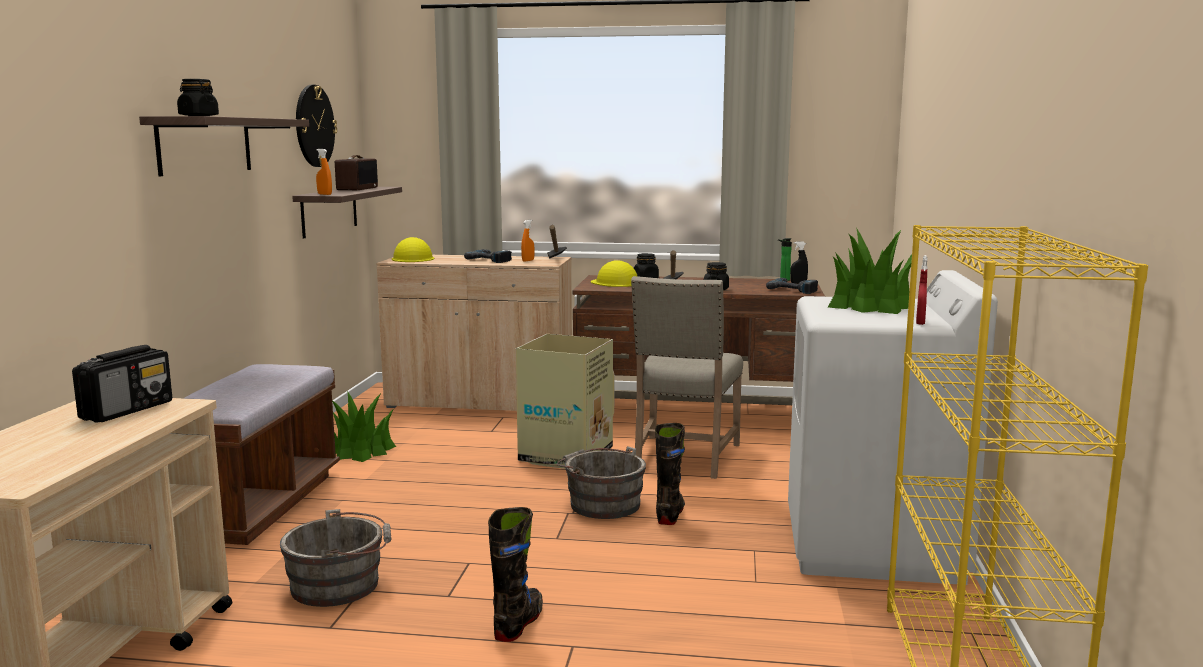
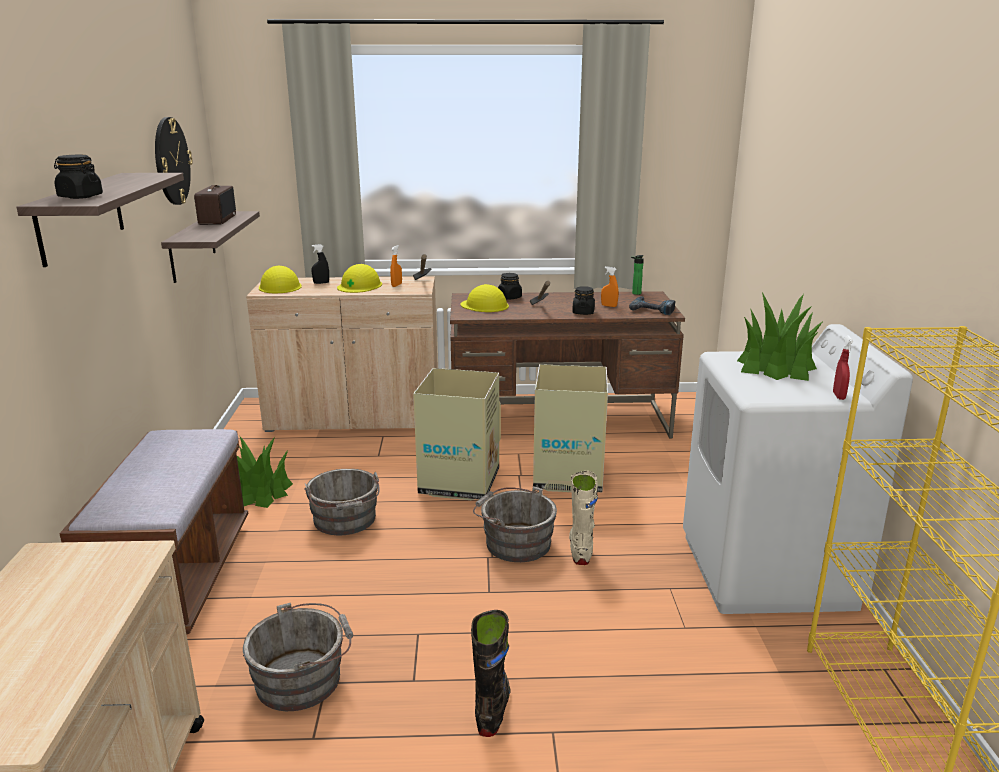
camera: 10 degrees left, 10 degrees up
(128, 410) = (84, 571): radio -> none
(324, 194) = (194, 238): orange spray bottle -> orange spray bottle (609, 306)
(435, 476) = (345, 521): none -> grey bucket
(491, 260) = (360, 286): power drill -> yellow hard hat
(670, 514) = (580, 549): black boot -> beige boot
(684, 458) = (568, 476): beige chair -> cardboard box
(798, 283) = (651, 298): black spray bottle -> black spray bottle (321, 283)

